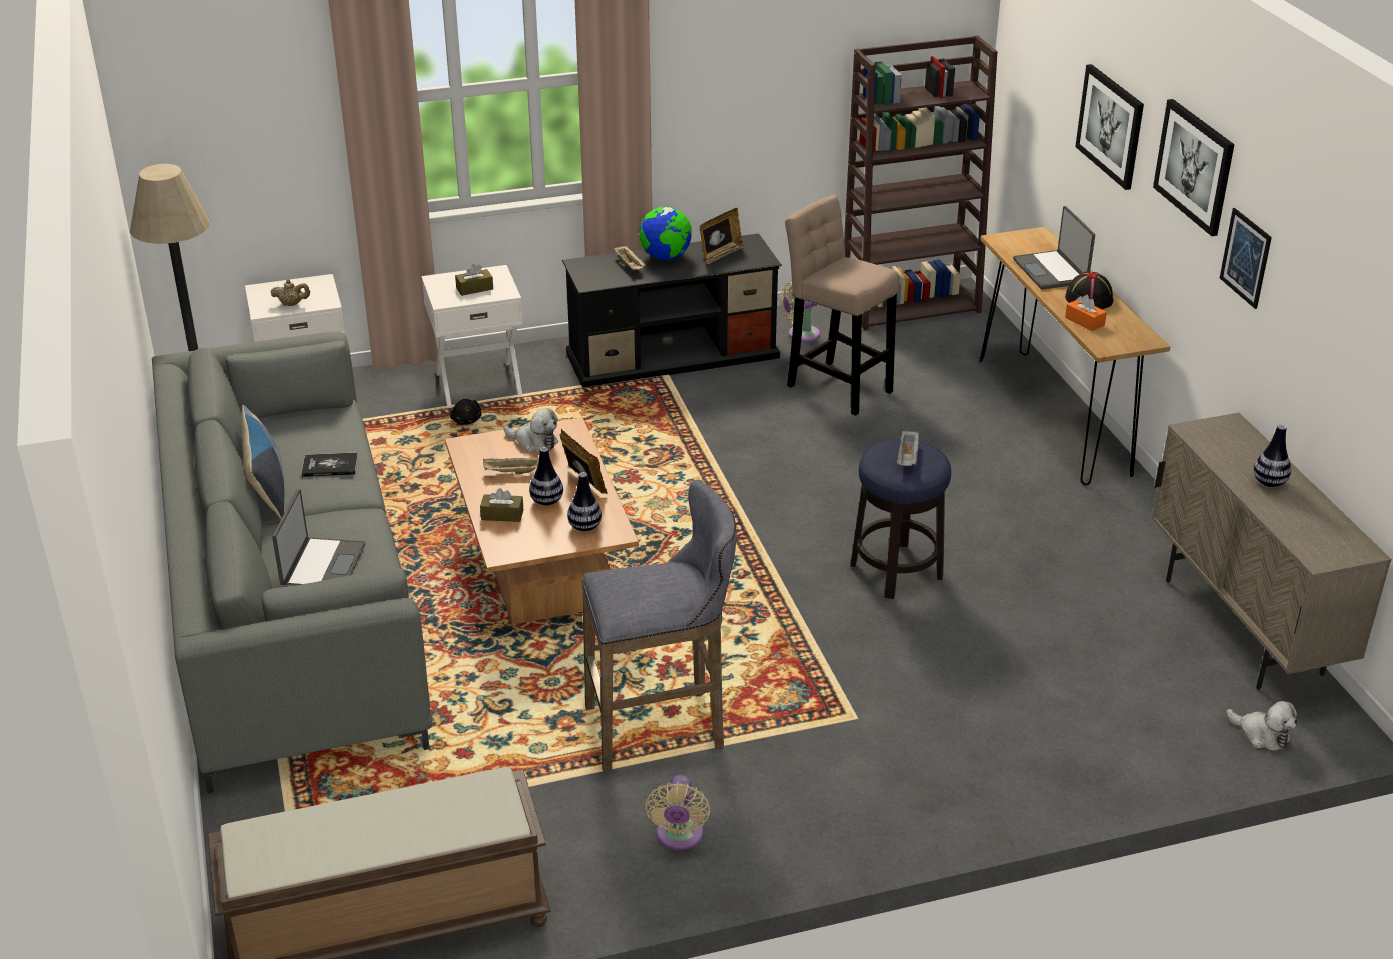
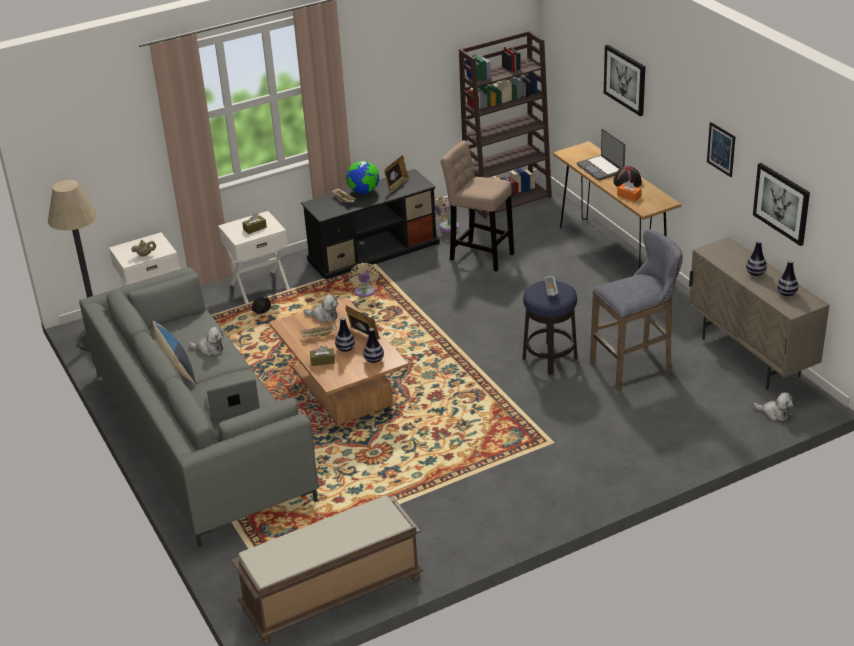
camera: 10 degrees left, 0 degrees up
(322, 567) = (232, 407): laptop -> laptop turned 105 degrees counterclockwise
(330, 466) = (209, 349): book -> plush toy
(662, 727) = (446, 466): grey stool -> grey stool (634, 366)
(679, 837) = (476, 522): beige fan -> beige fan (364, 293)
(1194, 166) = (682, 100): picture -> picture (782, 203)
(1316, 527) = (786, 294): none -> vase

